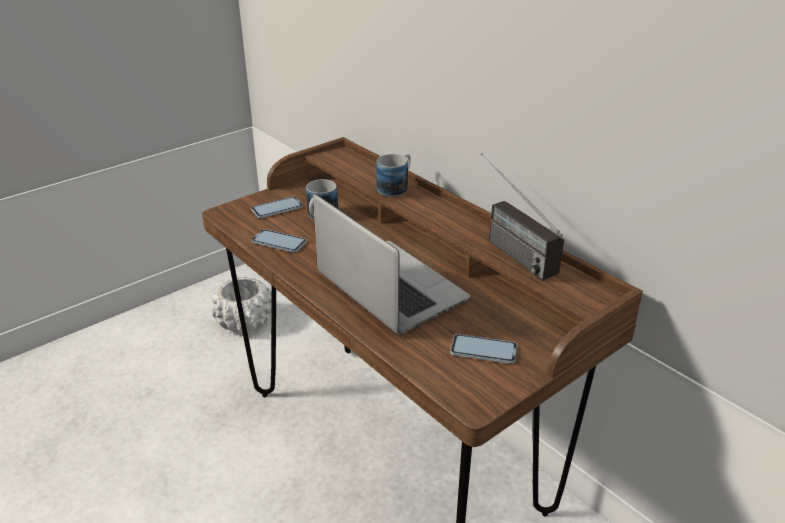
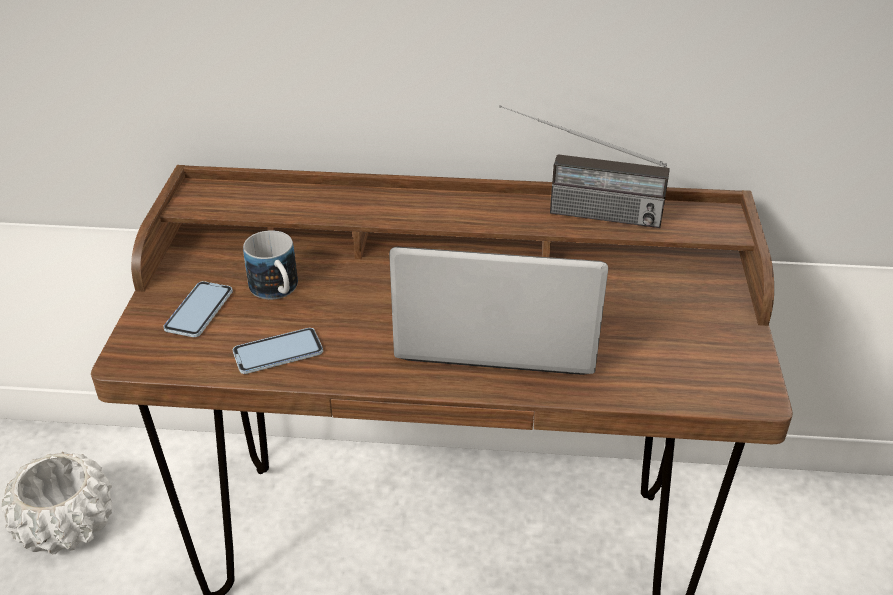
camera: 45 degrees left, 5 degrees up
(396, 187) = (352, 200): mug -> none
(483, 350) = (680, 337): phone -> none

